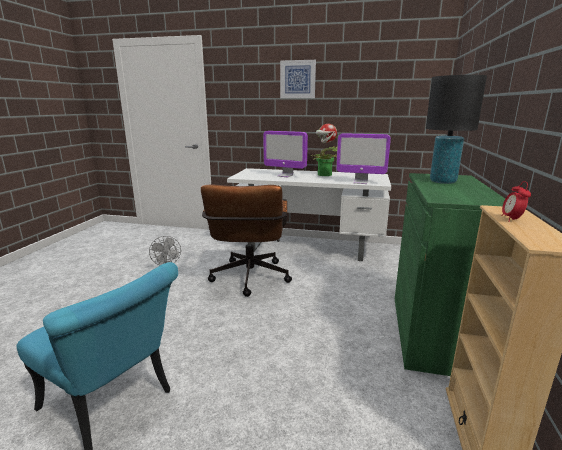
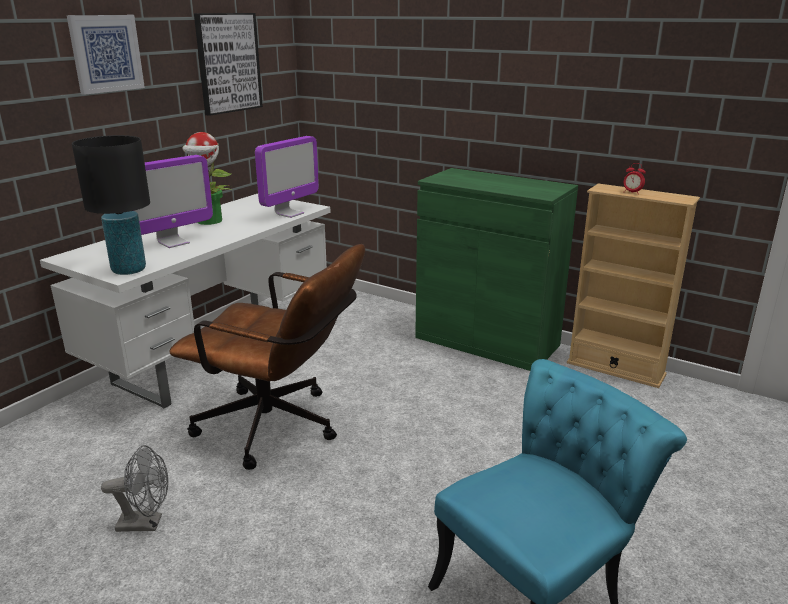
camera: 70 degrees left, 5 degrees up
(380, 88) = (228, 63): none -> picture
(443, 181) = (475, 180): black table lamp -> black table lamp (129, 270)

